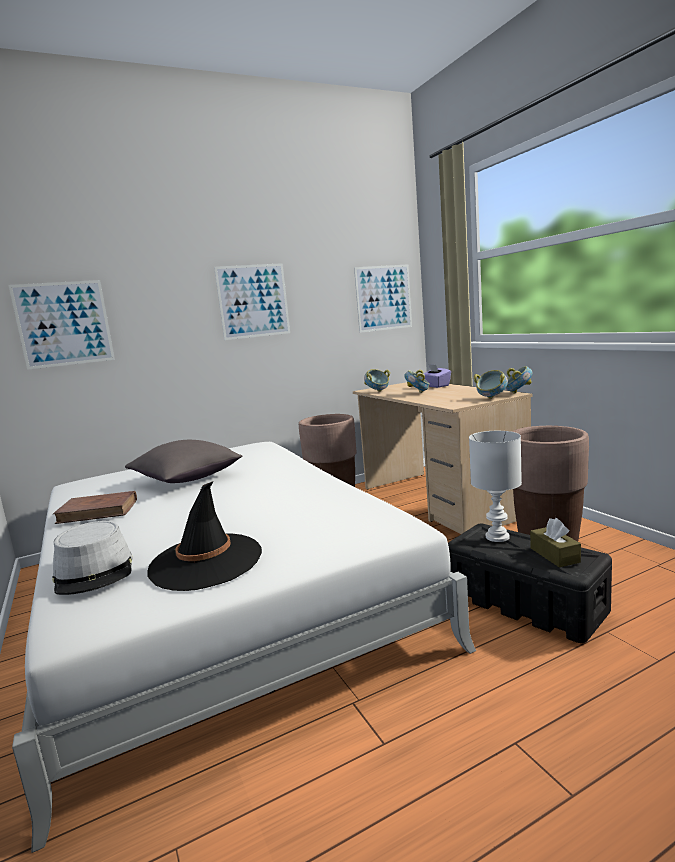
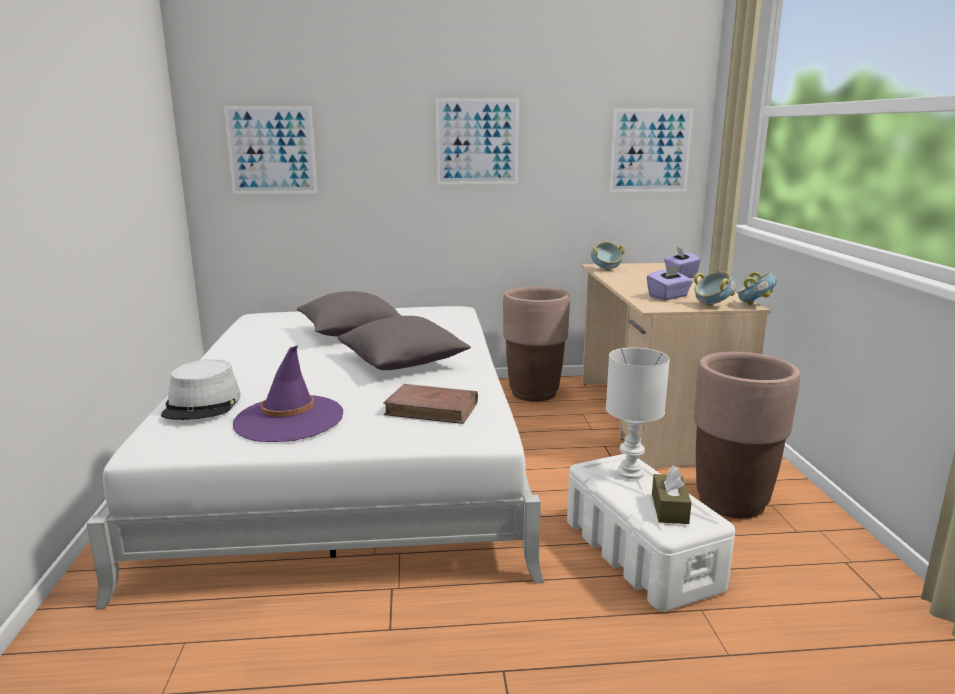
camera: 20 degrees right, 5 degrees up
(98, 511) = (251, 349): brown book -> brown book (432, 408)
(206, 561) = (289, 419): black hat -> purple hat
(262, 492) = (403, 363): none -> grey pillow
(418, 393) = (644, 282): bowl -> none
(452, 398) = (668, 296): none -> purple tissue box
(526, 603) = (641, 555): black storage box -> white storage box

